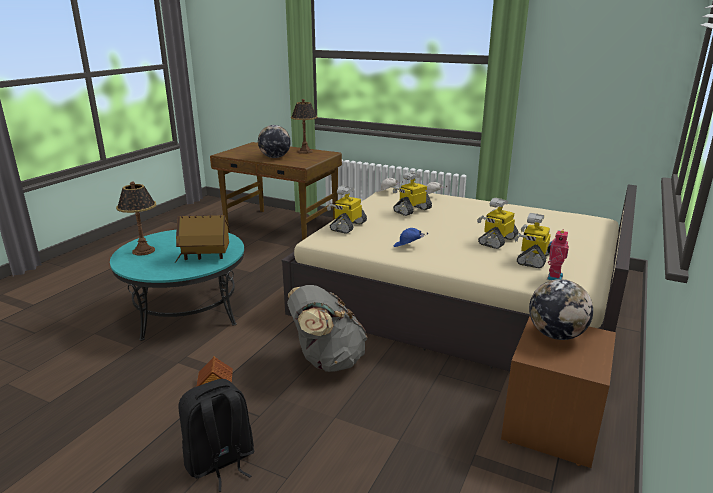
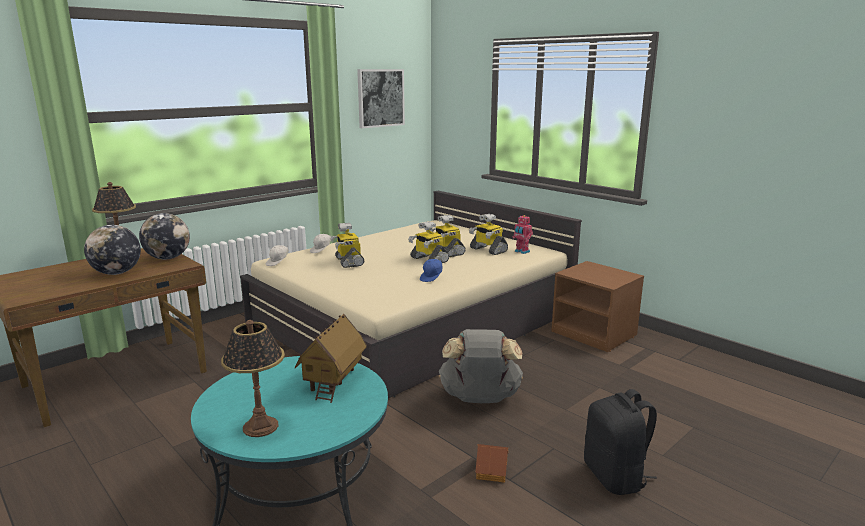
camera: 70 degrees left, 5 degrees down
(347, 226) = (357, 290): toy robot -> toy robot (428, 260)
(556, 335) = (586, 273): globe -> globe (168, 258)
(596, 57) = (380, 98): none -> picture

